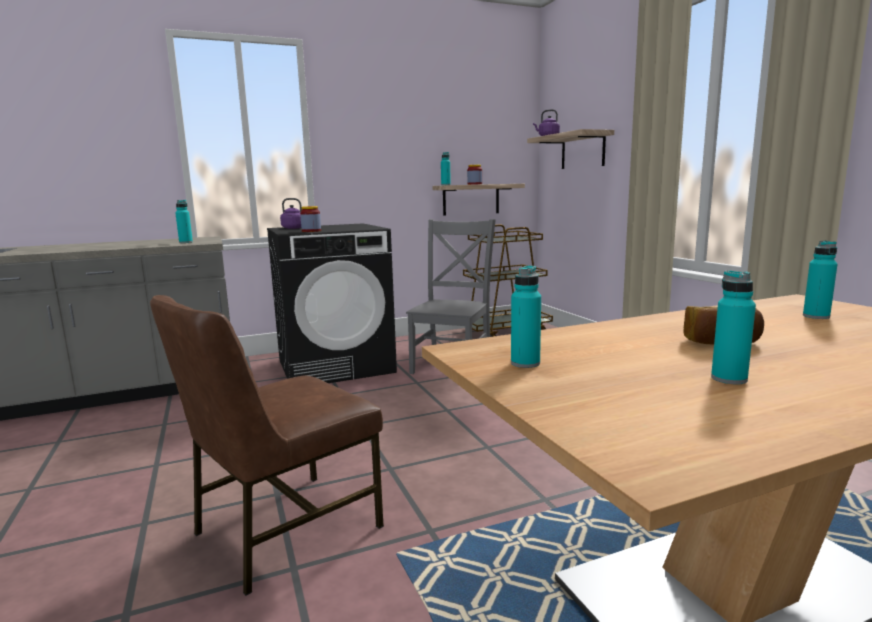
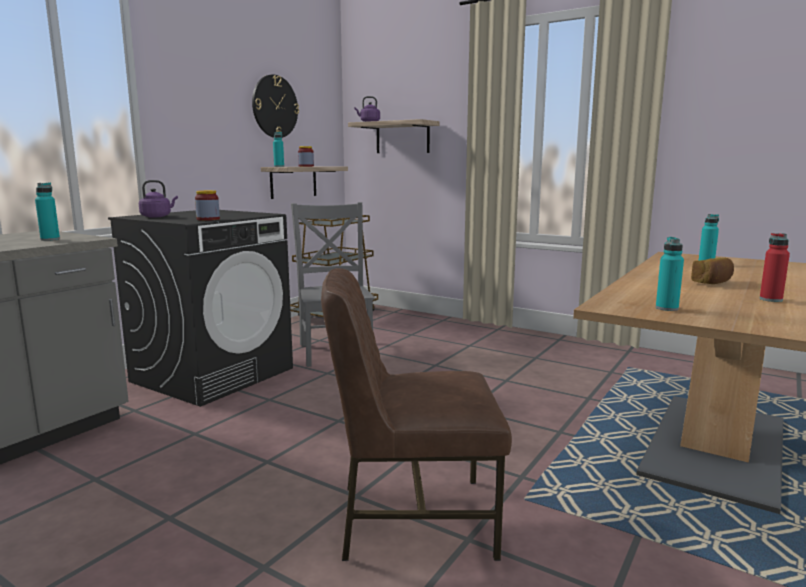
camera: 35 degrees left, 0 degrees up
(284, 529) = (412, 518): brown chair -> brown chair turned 75 degrees clockwise
(451, 128) = (275, 106): none -> wall clock
(729, 379) = (770, 299): turquoise bottle -> red bottle

